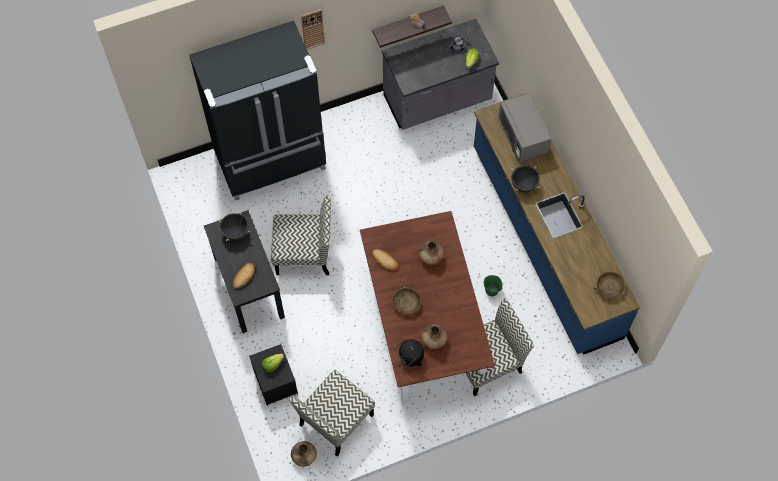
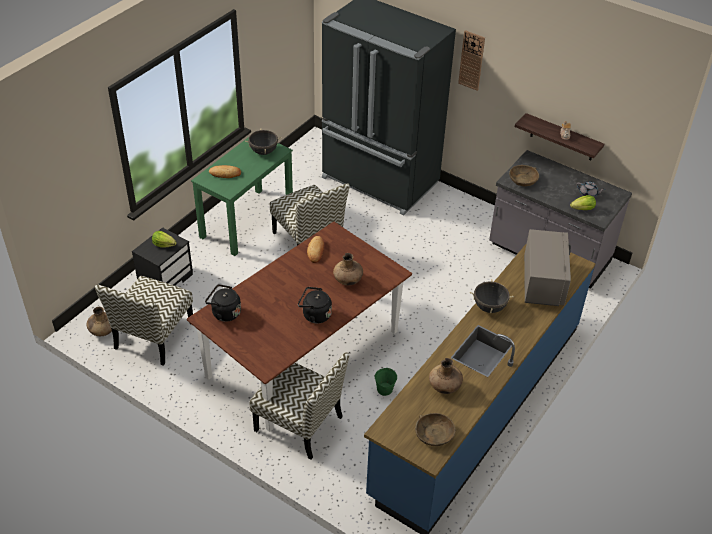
camera: 55 degrees right, 20 degrees down
(248, 286) = (247, 221): black desk -> green desk
(335, 421) = (154, 336): chair -> chair turned 75 degrees counterclockwise
(406, 303) = (282, 285): brown bowl -> brown bowl (523, 179)
(434, 340) = (257, 322): brown vase -> brown vase (444, 387)
(451, 298) = (315, 315): none -> black kettle
(522, 137) = (543, 282): grey microwave -> grey microwave turned 150 degrees clockwise

